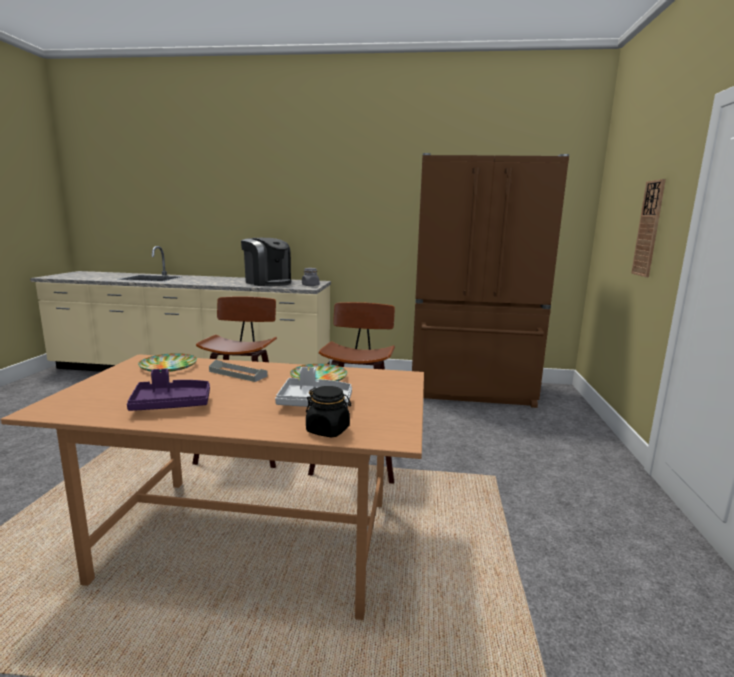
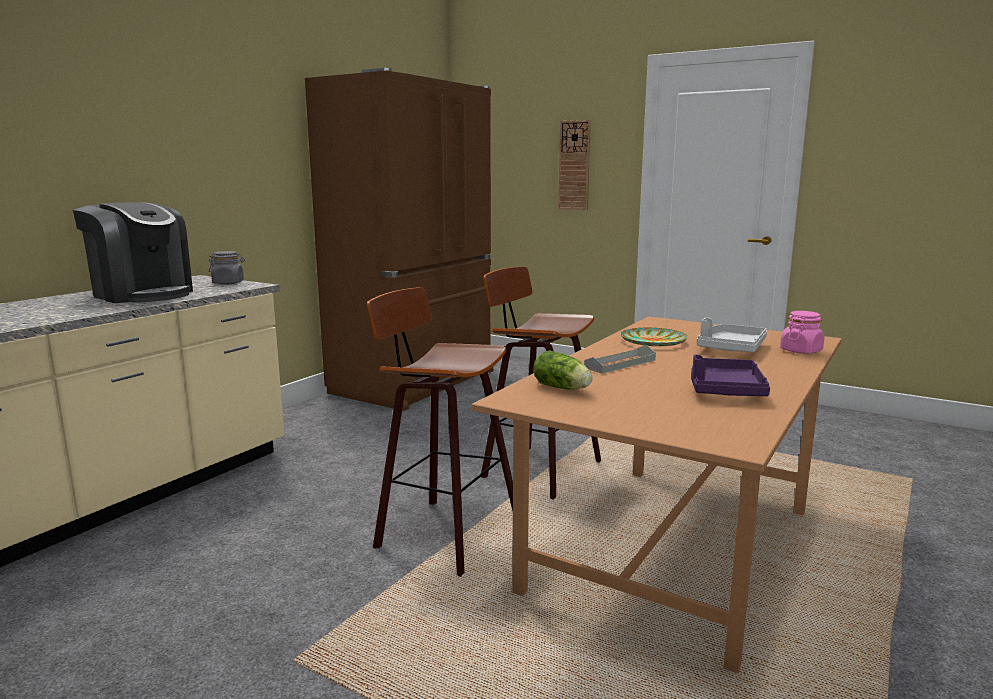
camera: 65 degrees left, 0 degrees up
(169, 366) = (563, 388): plate -> lettuce
(268, 282) = (142, 294): coffee machine -> coffee machine turned 60 degrees clockwise
(328, 430) = (801, 351): black jar -> pink jar

